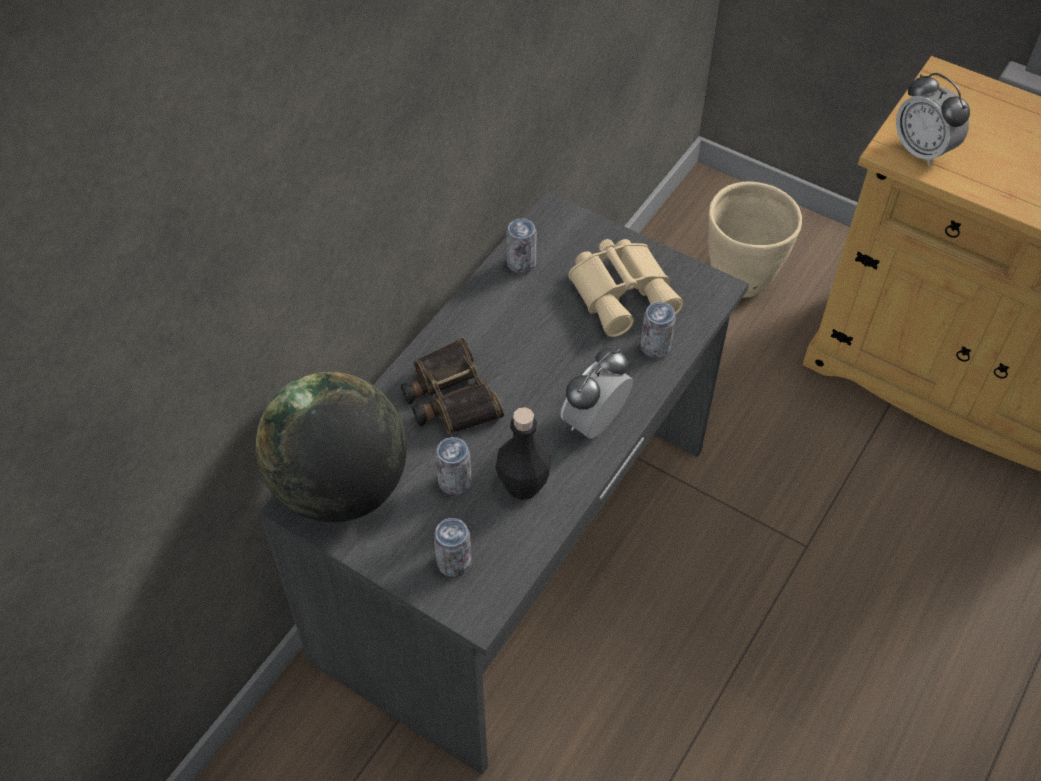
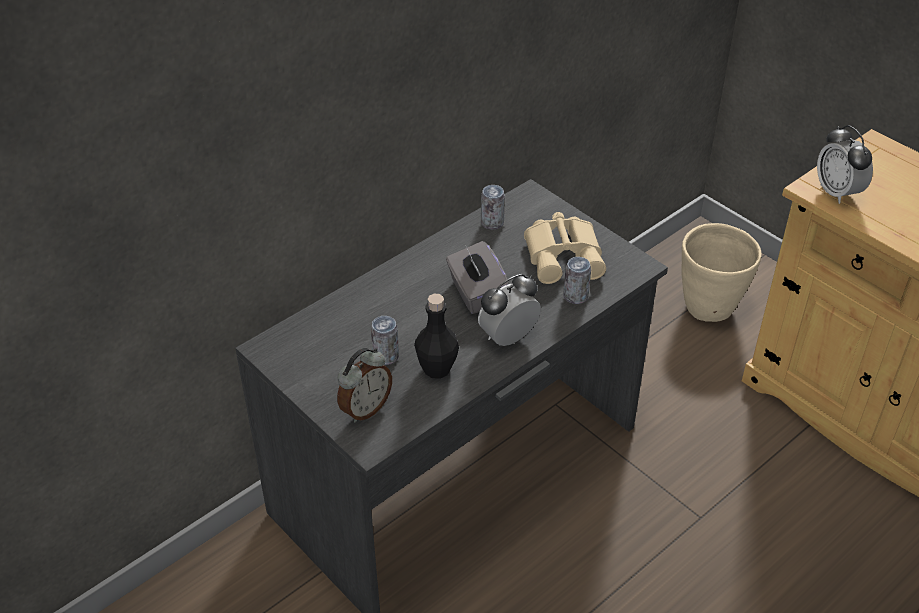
camera: 15 degrees right, 10 degrees down
(341, 487) = (300, 343): globe -> none
(449, 396) = (403, 300): binoculars -> none
(454, 562) = (365, 408): can -> alarm clock
(535, 368) = (476, 294): none -> grey tissue box

